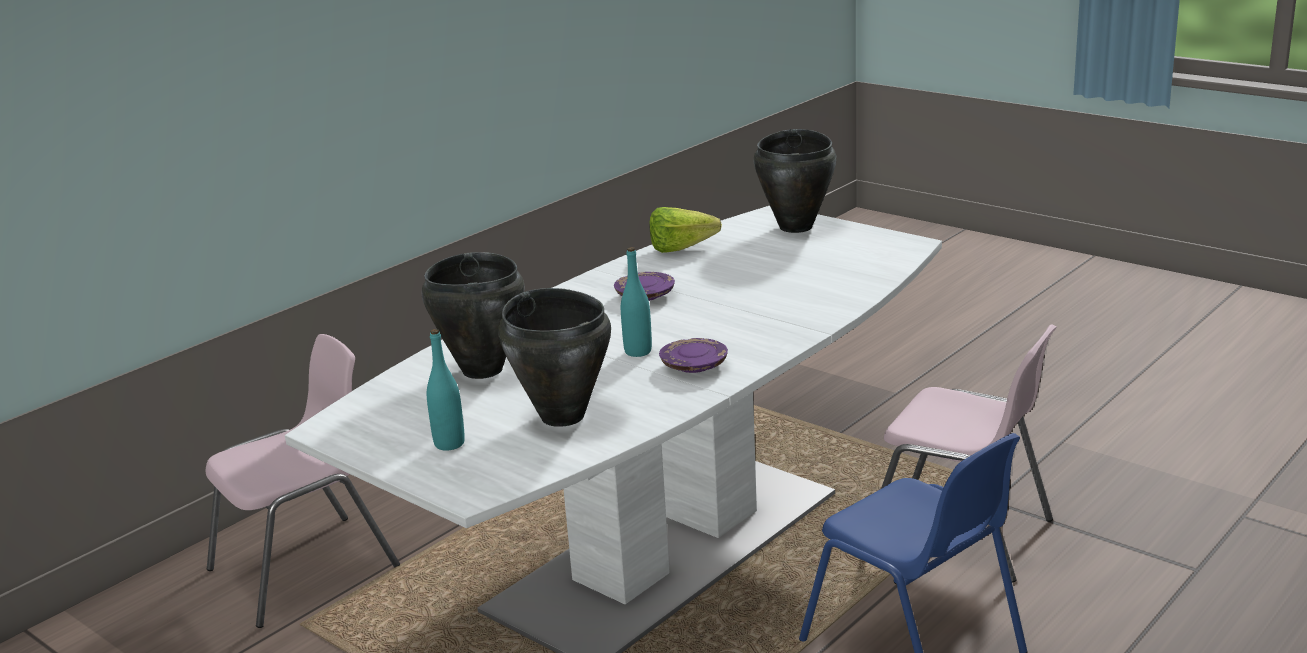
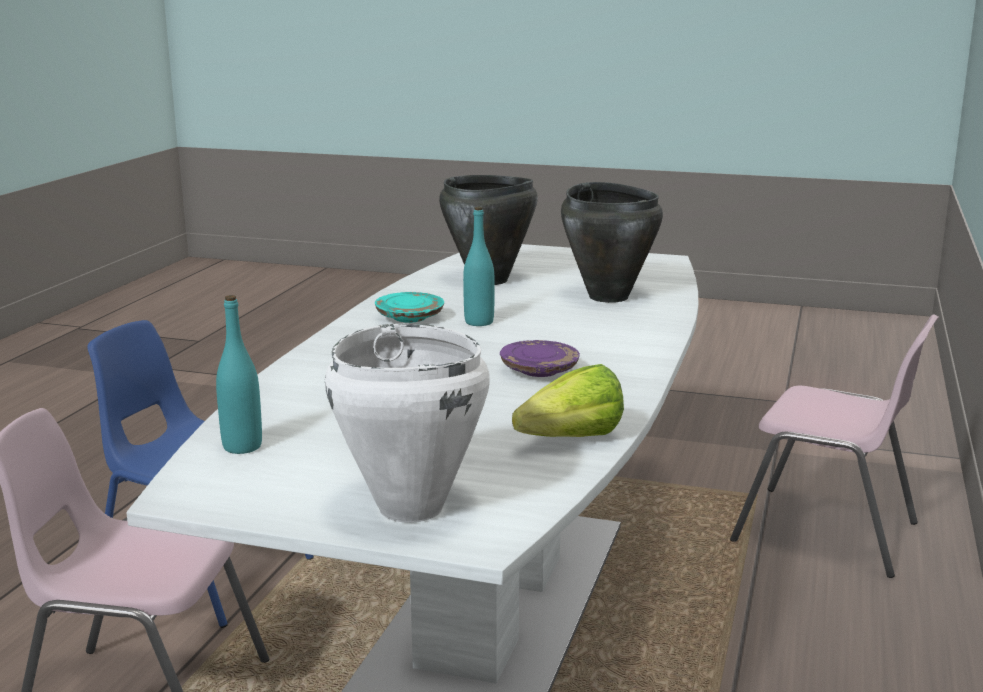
camera: 155 degrees right, 5 degrees down
(307, 568) = (828, 533): pink chair -> pink chair turned 90 degrees counterclockwise
(449, 444) = (553, 262): turquoise bottle -> turquoise bottle (242, 447)
(693, 366) = (410, 317): purple plate -> turquoise plate
(796, 227) = (410, 508): black cooking pot -> white cooking pot

